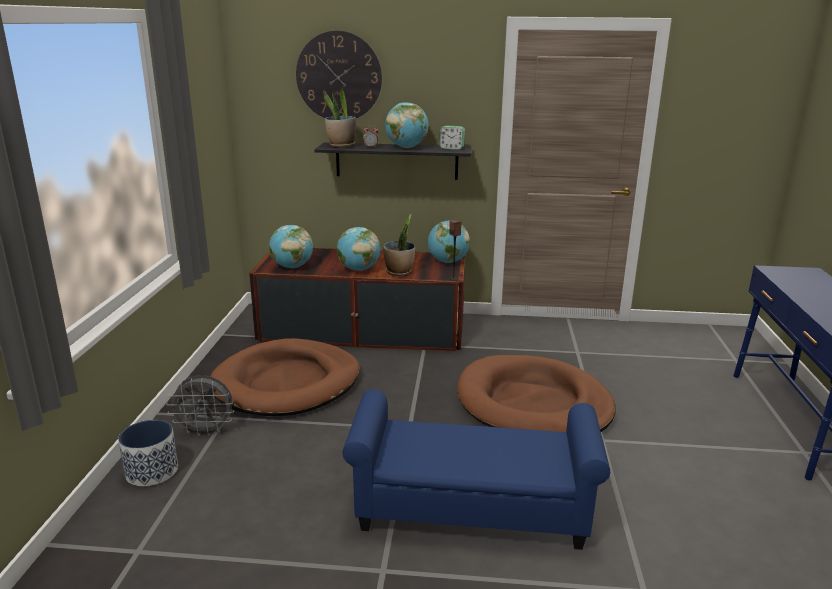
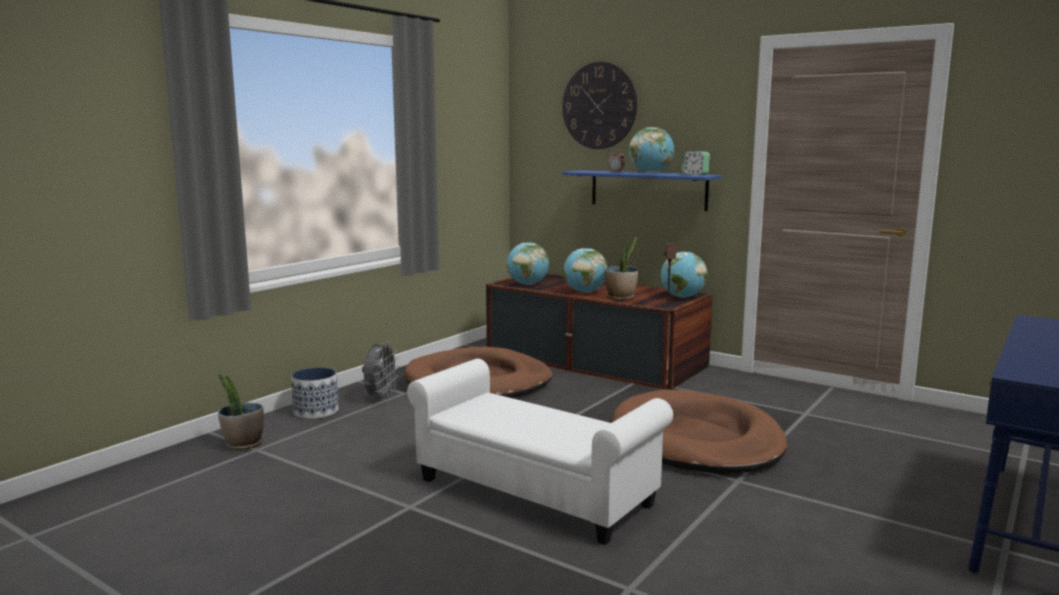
camera: 30 degrees right, 10 degrees down
(206, 430) = (380, 397): grey fan -> grey fan turned 105 degrees counterclockwise
(341, 146) = (591, 171): potted plant -> potted plant (243, 444)
(396, 161) = (648, 190): black shelf -> blue shelf
(471, 509) = (534, 492): blue ottoman -> white ottoman

